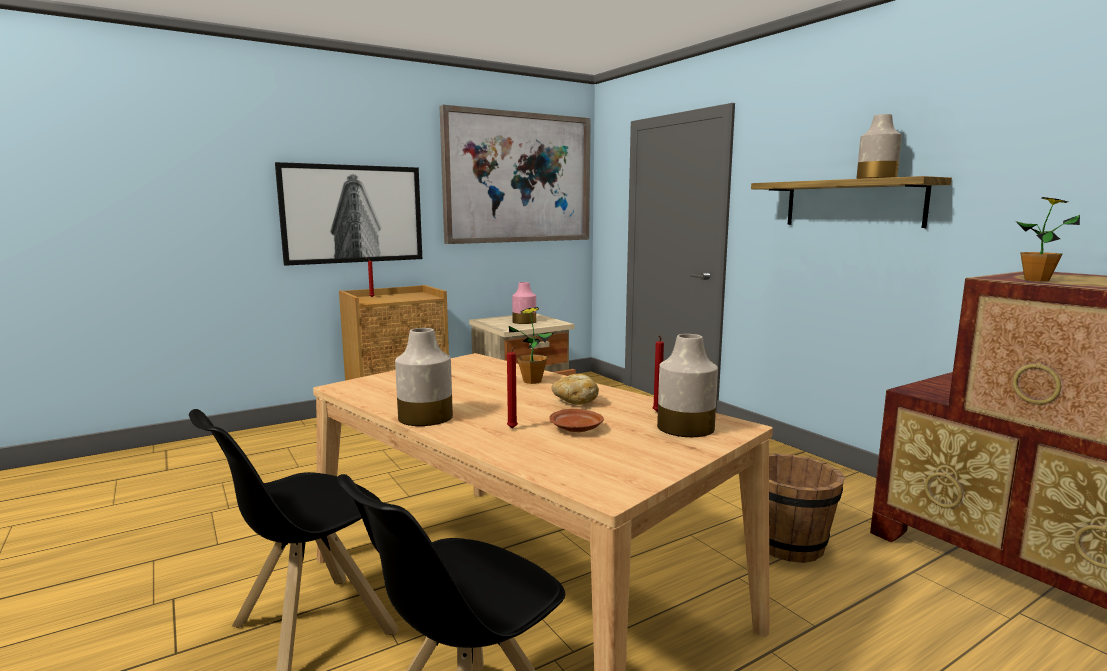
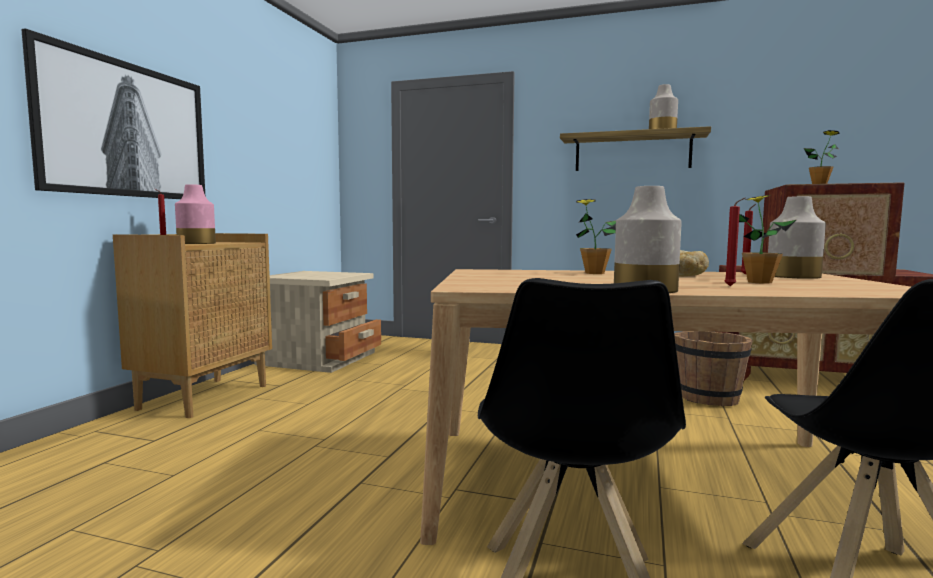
camera: 40 degrees left, 5 degrees down
(518, 178) = (286, 122): picture -> none
(524, 321) = (320, 274): pink vase -> pink vase (197, 243)
(576, 429) = (759, 282): brown plate -> potted plant

